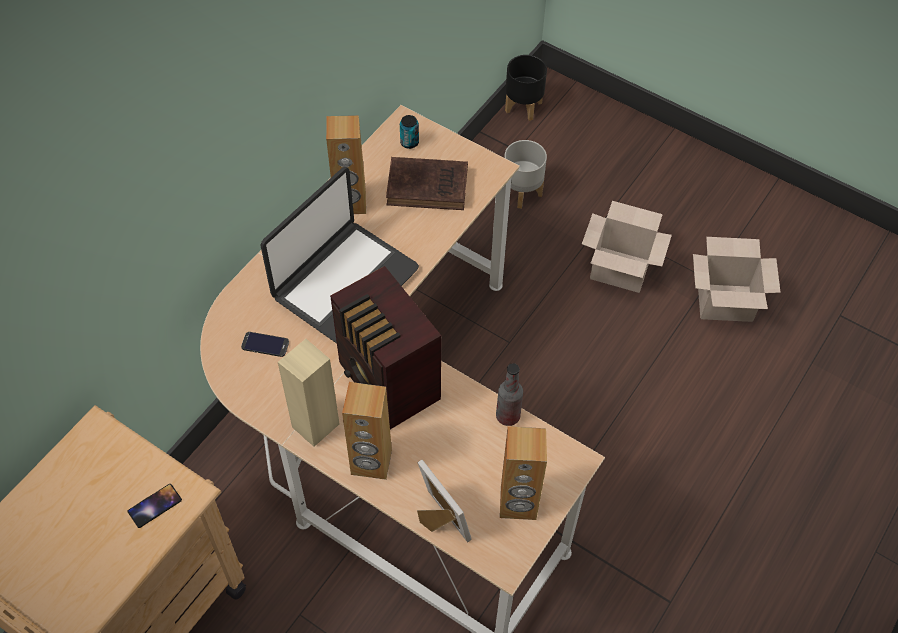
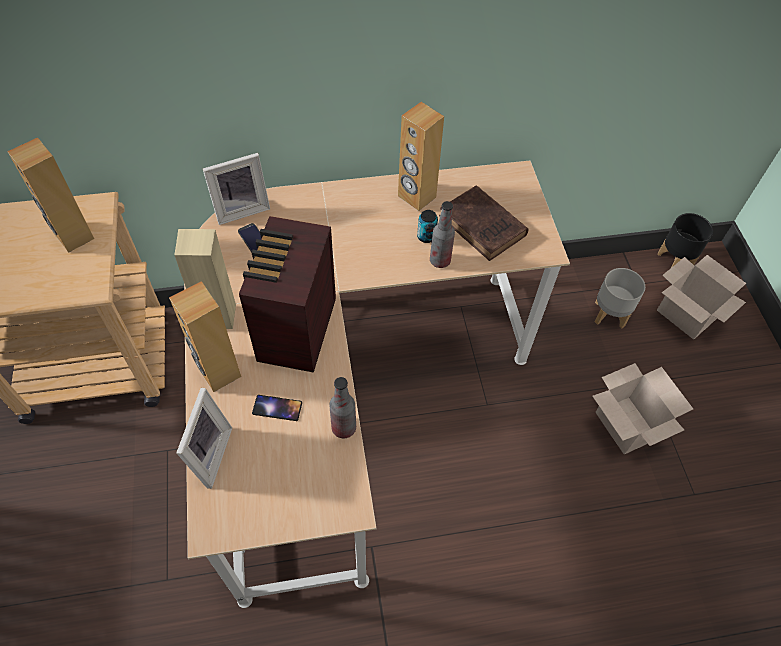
camera: 45 degrees right, 0 degrees up
(154, 506) = (66, 277): phone -> phone (277, 408)
(220, 329) = (241, 209): none -> picture frame
(344, 282) = (349, 243): laptop -> none
(409, 142) = (505, 188): can -> can (426, 237)
(429, 240) = (440, 261): none -> bottle
(518, 504) = (272, 497): brown speaker -> brown speaker (73, 236)
(726, 301) = (690, 522): cardboard box -> cardboard box (687, 315)

